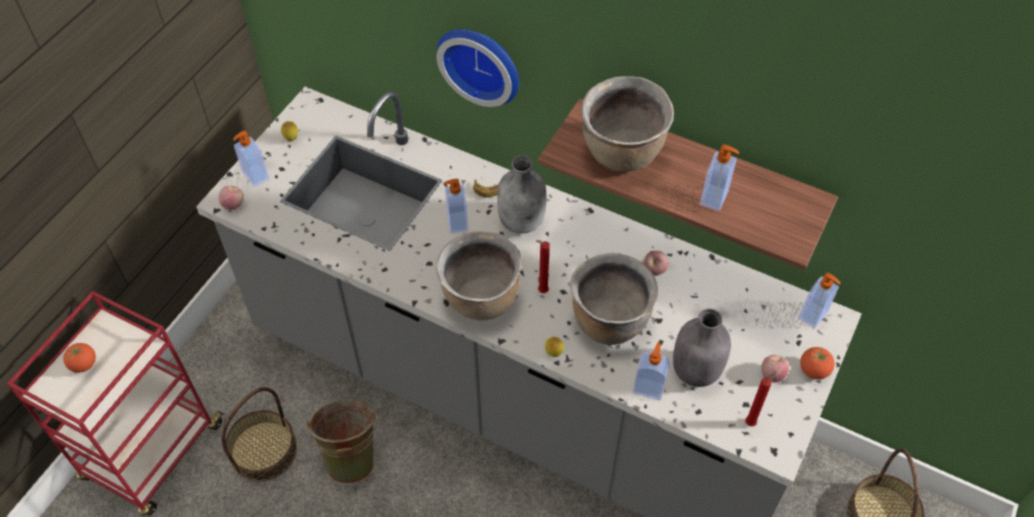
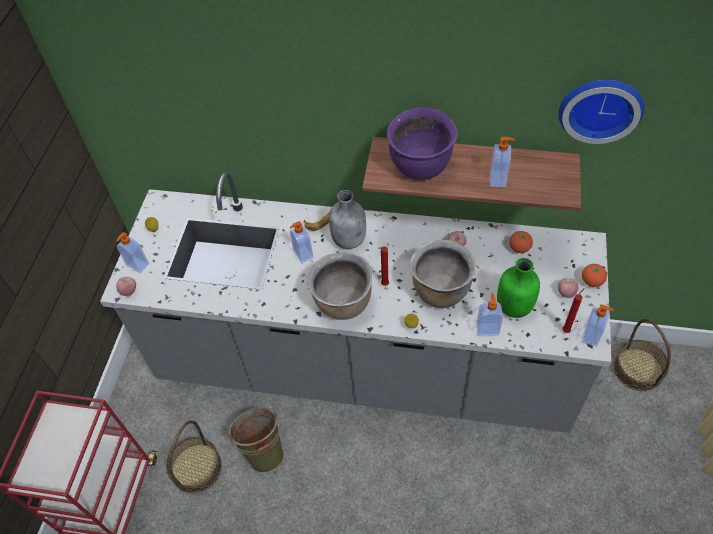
camera: 15 degrees left, 0 degrees up
(84, 364) = (49, 449): tomato -> tomato (519, 248)
(482, 62) = (291, 131): wall clock -> wall clock (600, 106)
(622, 154) = (420, 167): brown cooking pot -> purple cooking pot
(696, 370) = (514, 306): grey bottle -> green bottle
(814, 316) = (575, 244): soap dispenser -> soap dispenser (591, 336)

